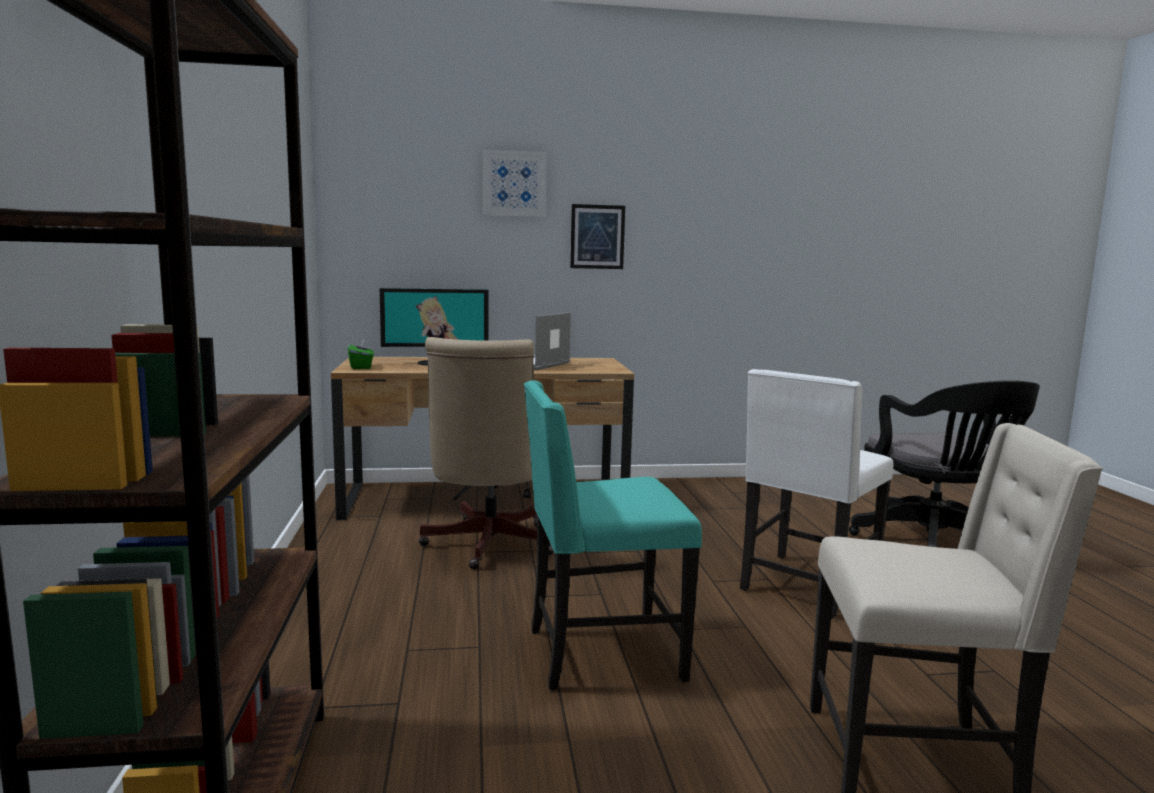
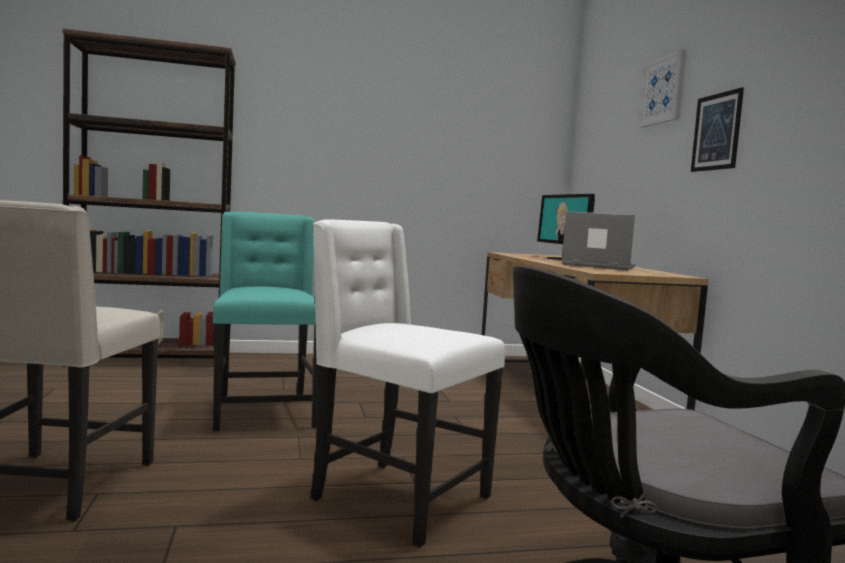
camera: 85 degrees right, 5 degrees down
(361, 367) = (518, 254): green tissue box -> none
(486, 546) = (451, 390): beige office chair -> none

